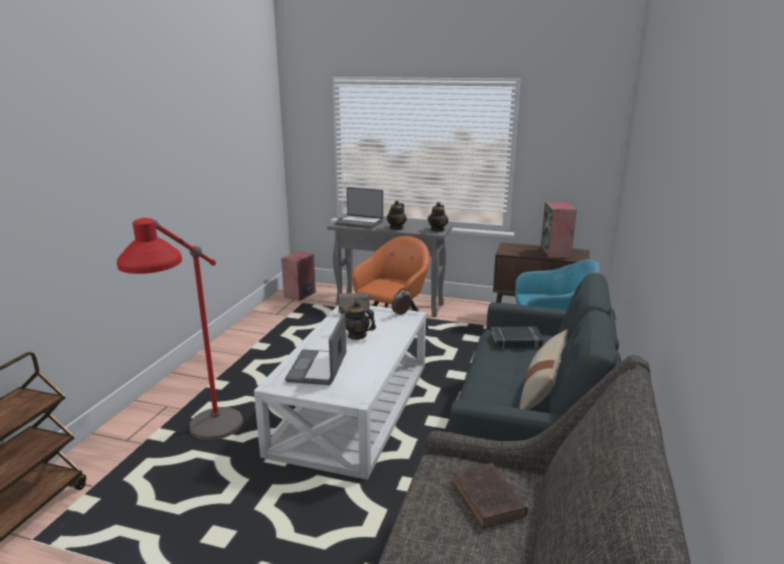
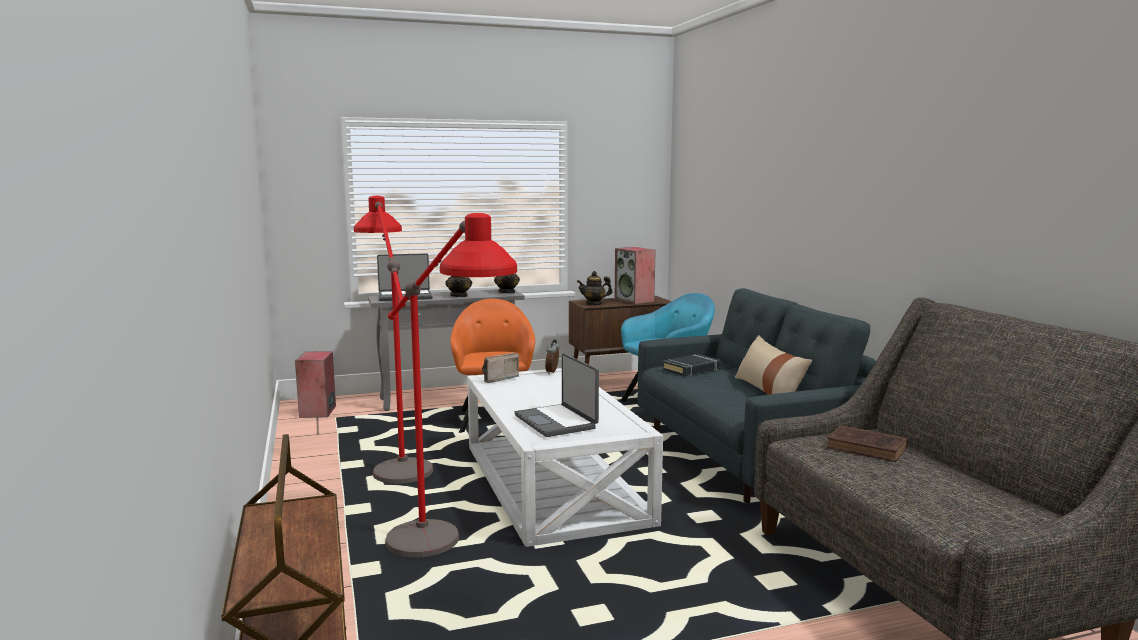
camera: 35 degrees left, 10 degrees down
(291, 349) = (396, 458): none -> red floor lamp
(357, 335) = (541, 394): teapot -> teapot (594, 304)

